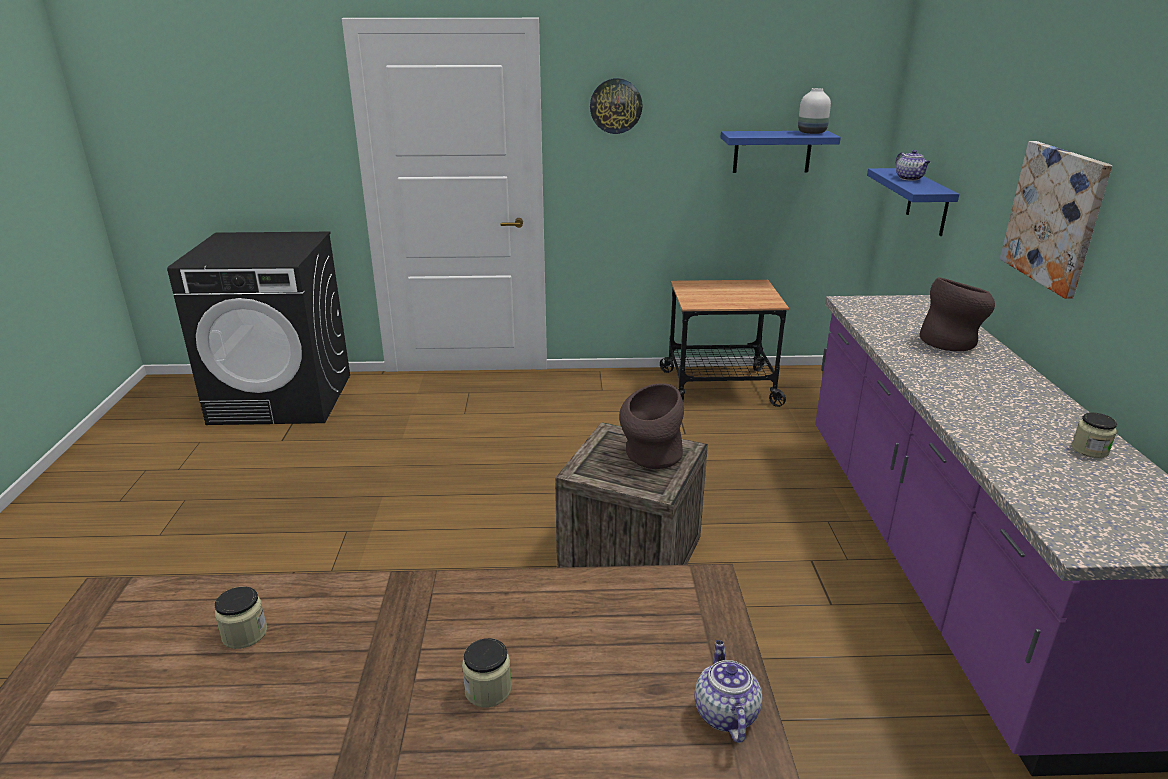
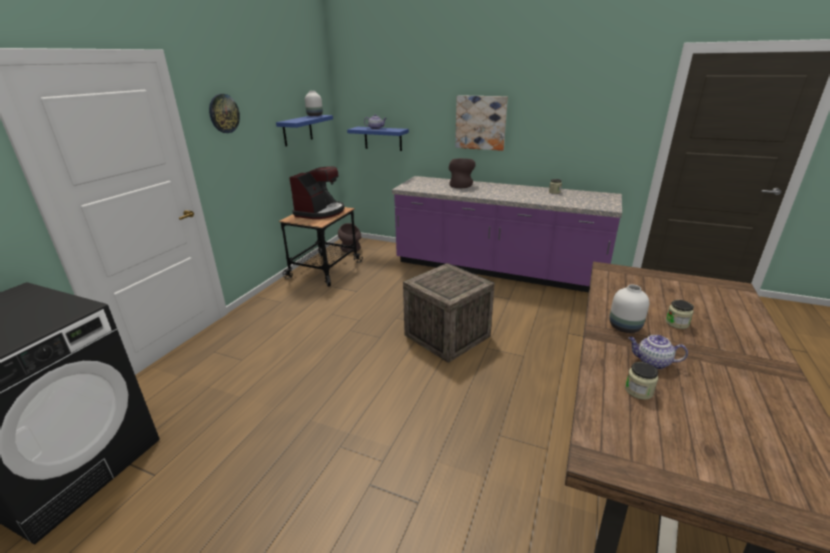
camera: 65 degrees left, 0 degrees up
(442, 617) = (625, 327): none -> white vase
(650, 457) = (449, 277): brown vase -> brown vase (351, 250)
(724, 713) = (683, 281): teapot -> teapot (652, 362)
(737, 293) = (320, 212): none -> coffee machine

